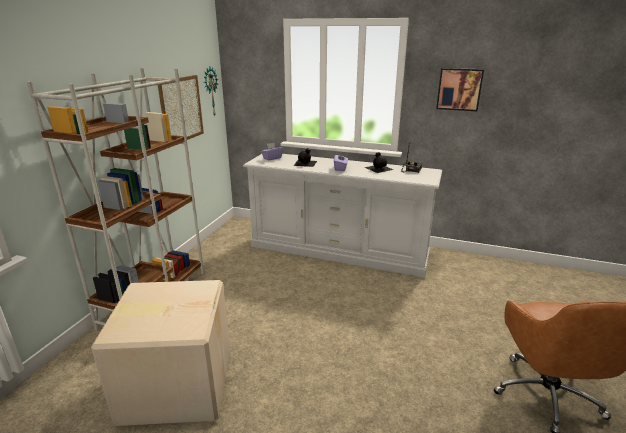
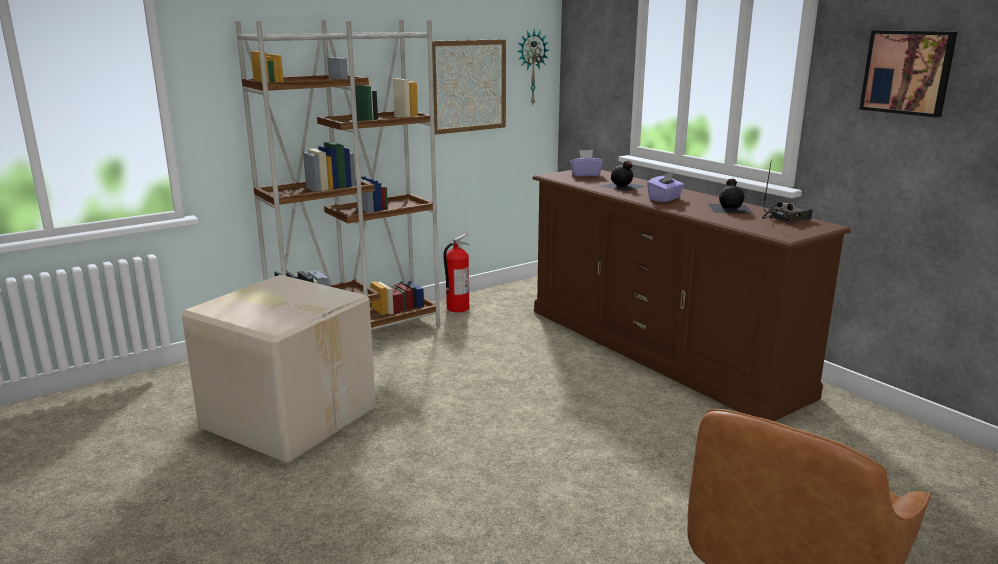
camera: 35 degrees right, 5 degrees down
(202, 258) = (457, 308): none -> fire extinguisher
(338, 250) = (659, 350): white cabinet -> brown cabinet

